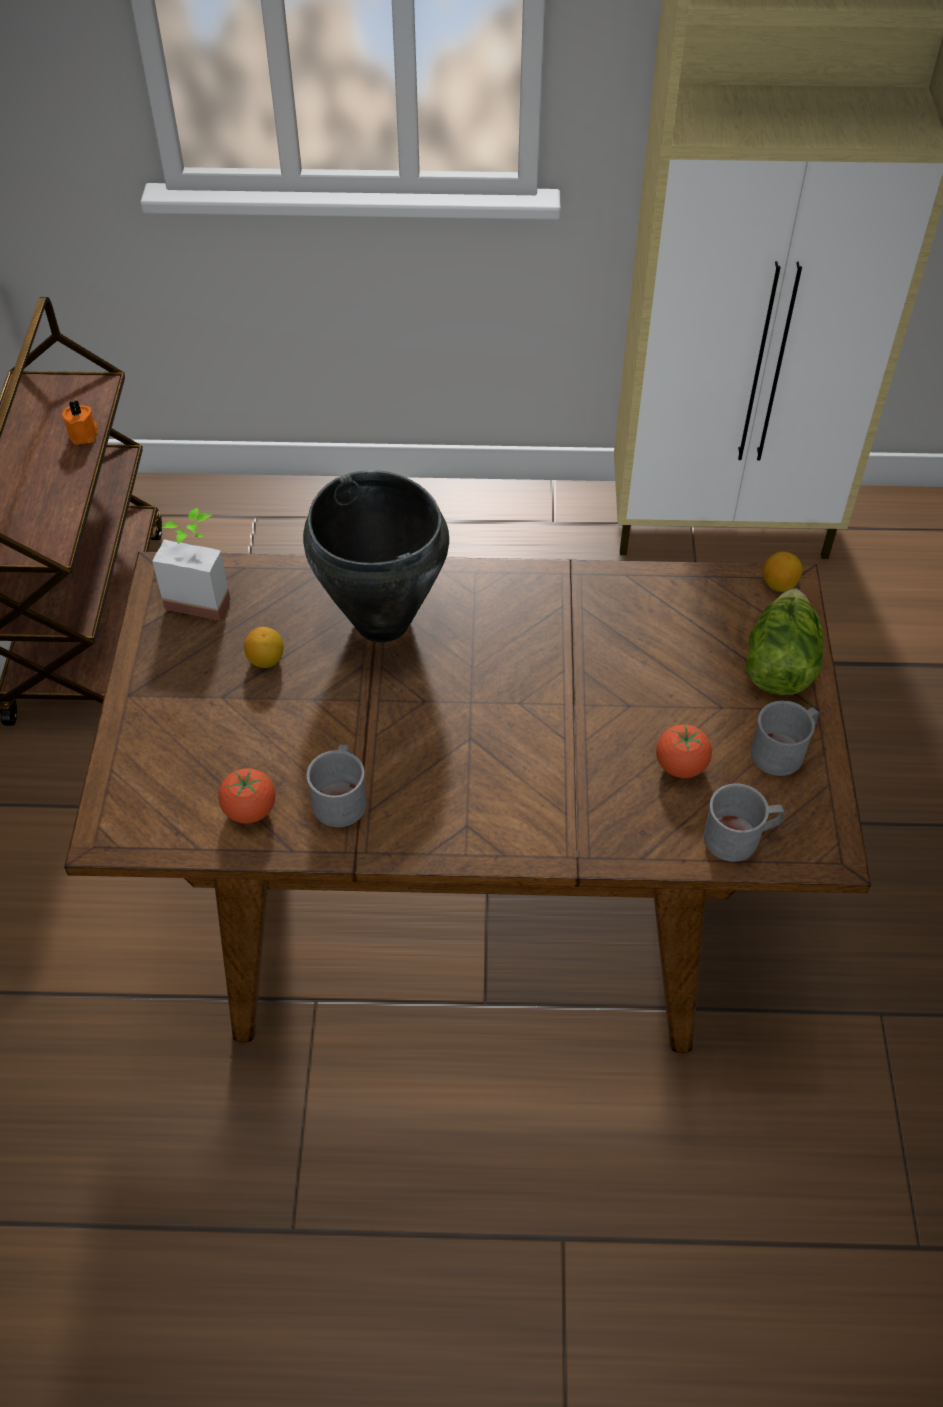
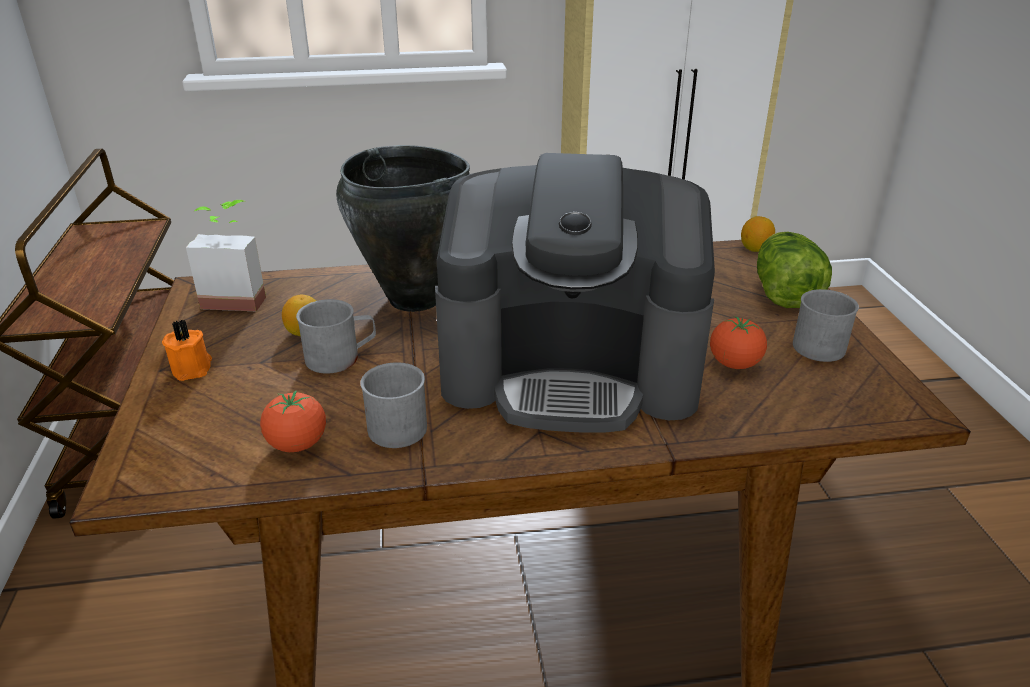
camera: 10 degrees left, 20 degrees down
(84, 433) = (133, 250): orange candle -> orange candle (193, 368)
(518, 748) = (571, 368): none -> coffee machine
(740, 837) = (821, 409): grey mug -> grey mug (341, 357)

